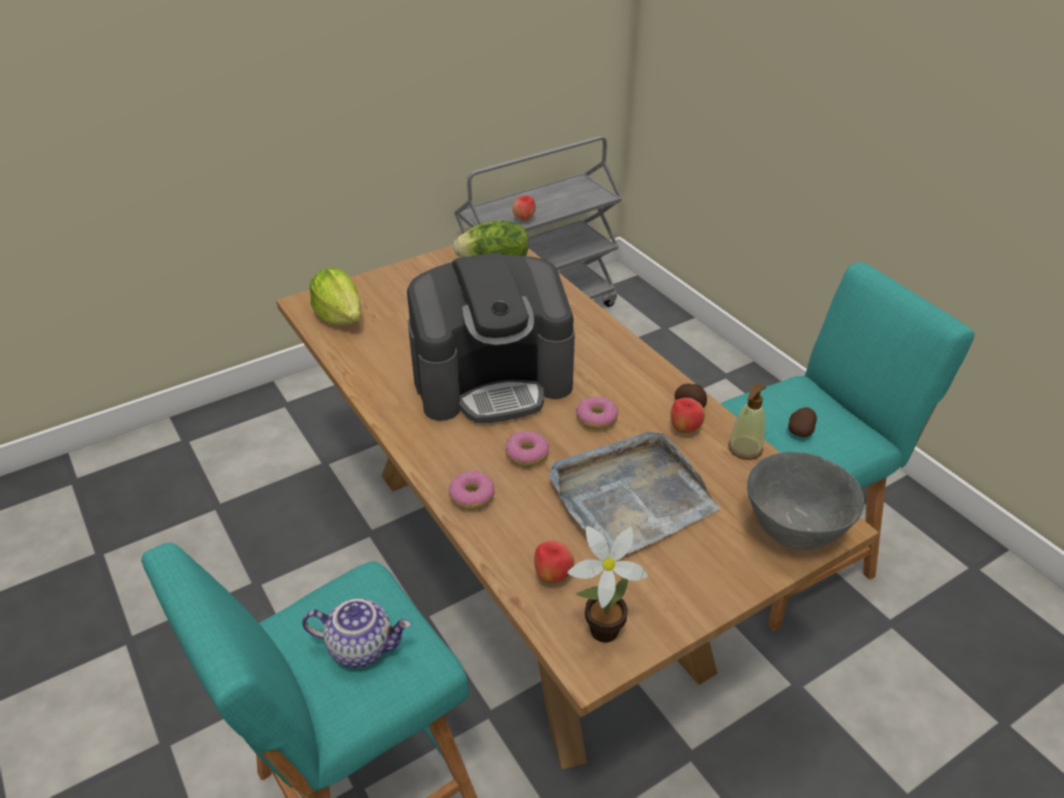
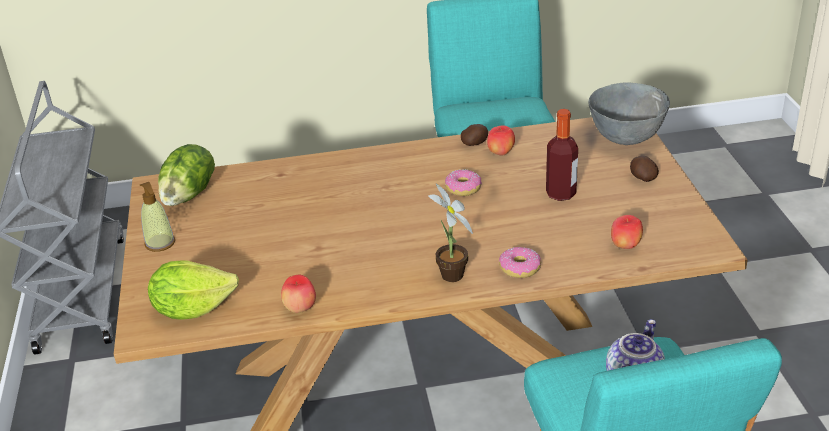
camera: 65 degrees left, 5 degrees down
(493, 380) = (375, 230): coffee machine -> none
(524, 219) = (65, 189): apple -> apple (300, 309)
(527, 455) = (485, 231): donut -> none
(599, 631) = (684, 237): potted plant -> potted plant (451, 278)
(630, 497) = (561, 194): grey tray -> bottle
(745, 449) = (537, 134): soap dispenser -> soap dispenser (160, 243)
(800, 431) = (508, 121): potato -> potato (642, 178)

